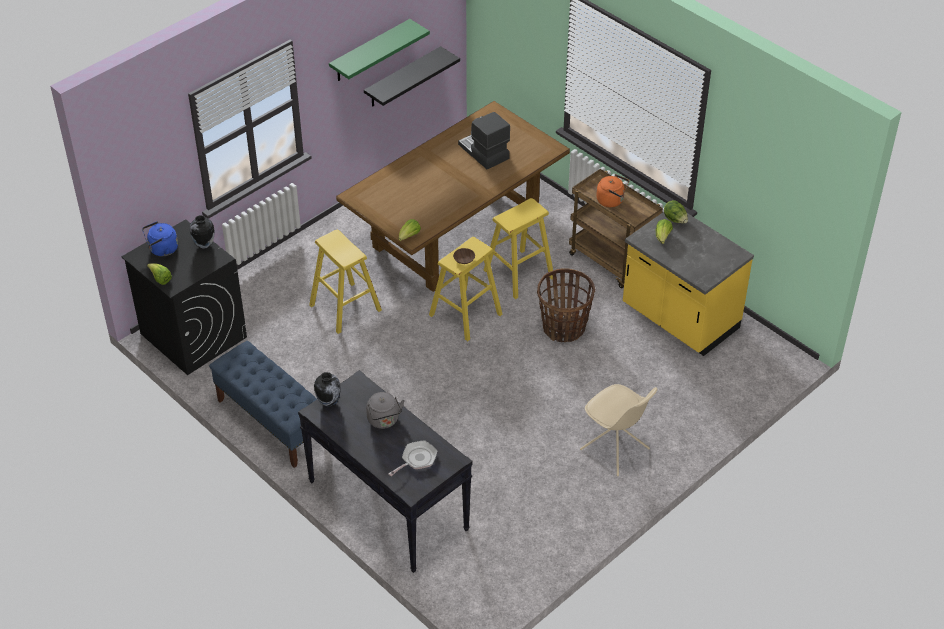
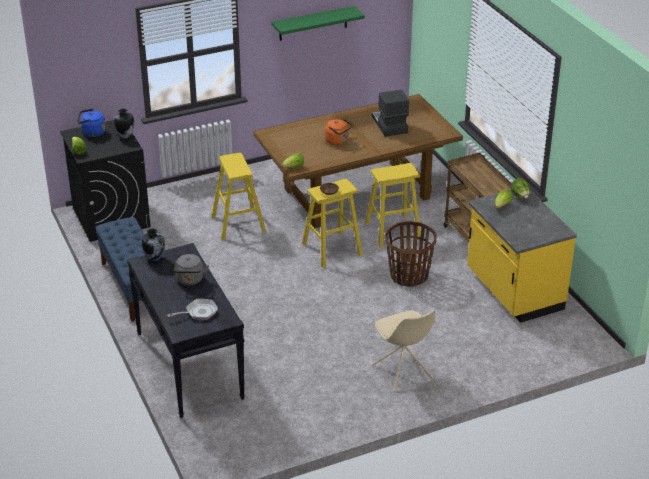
camera: 20 degrees right, 10 degrees down
(403, 77) = (344, 58): black shelf -> none
(612, 201) = (478, 177): orange kettle -> orange kettle (338, 141)

